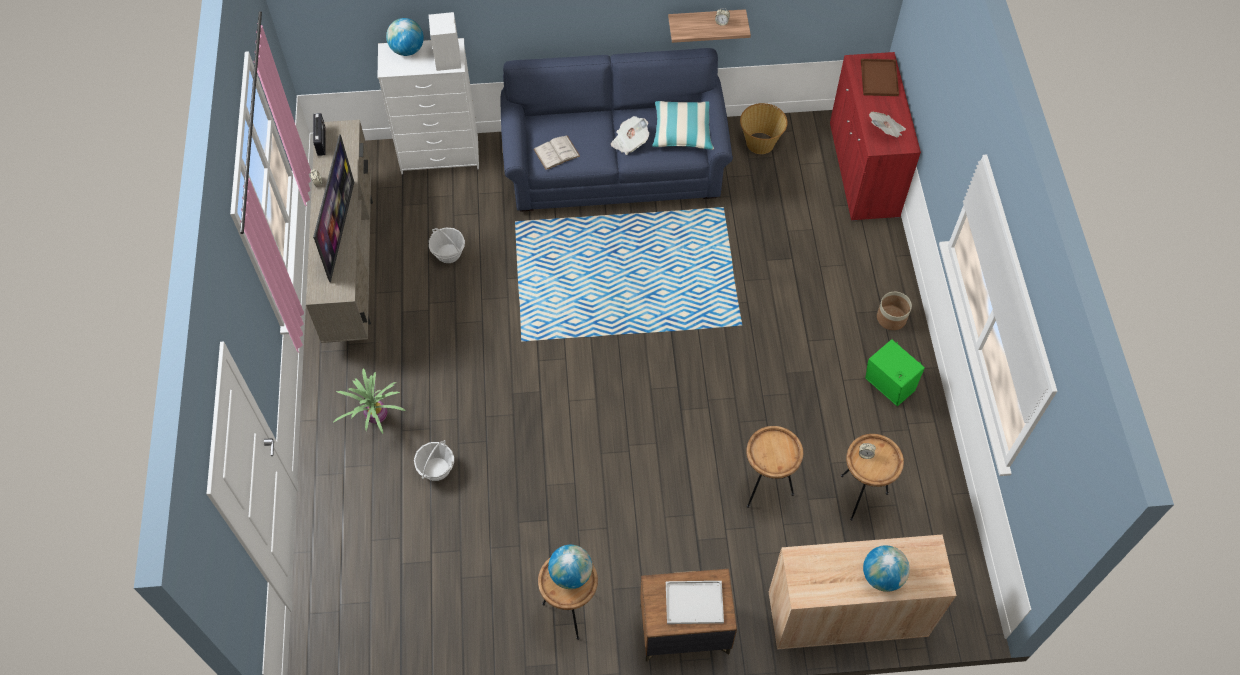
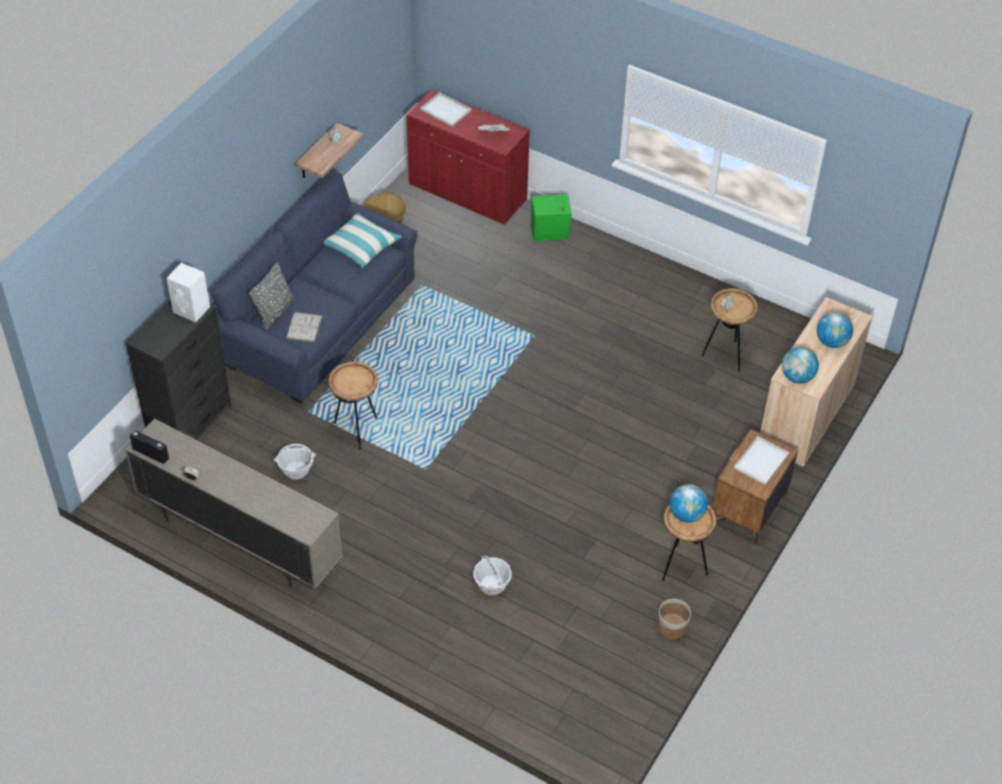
camera: 55 degrees left, 10 degrees down
(340, 230) = (258, 487): television -> none
(375, 416) = (407, 600): potted plant -> none
(407, 50) = (153, 328): globe -> globe (797, 377)
(440, 155) = (191, 423): white dresser -> black dresser
(555, 123) = (274, 312): none -> grey pillow
(629, 142) = (339, 281): newspaper -> none
(765, 488) = (677, 401): brown side table -> brown side table (357, 430)
(878, 77) = (445, 110): brown tray -> white tray
(888, 386) = (655, 290): green speaker -> green speaker (550, 233)
(891, 318) = (603, 255): planter -> planter (672, 627)

